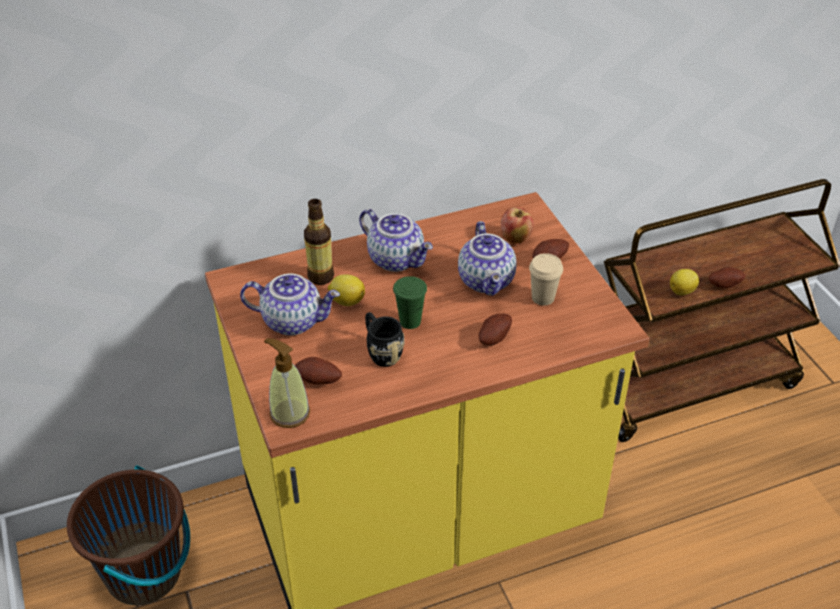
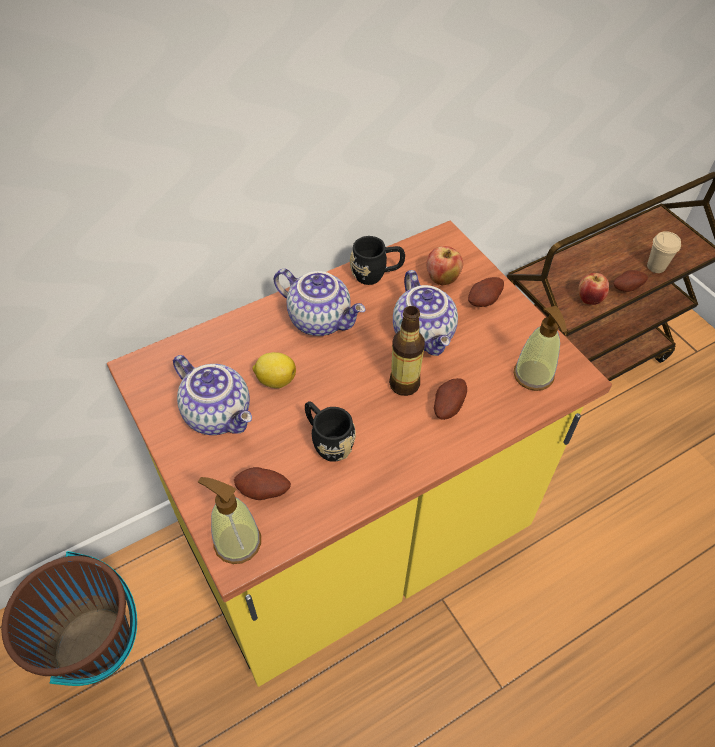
camera: 10 degrees left, 10 degrees up
(293, 321) = (219, 414): teapot -> teapot turned 45 degrees clockwise
(320, 277) = (240, 352): bottle -> bottle (404, 384)
(410, 321) = (351, 397): green cup -> none
(456, 229) = (376, 274): none -> black mug
(543, 298) = (488, 348): beige cup -> beige cup (656, 266)
(578, 323) = (533, 375): none -> soap dispenser
(682, 291) = (589, 299): lemon -> apple

